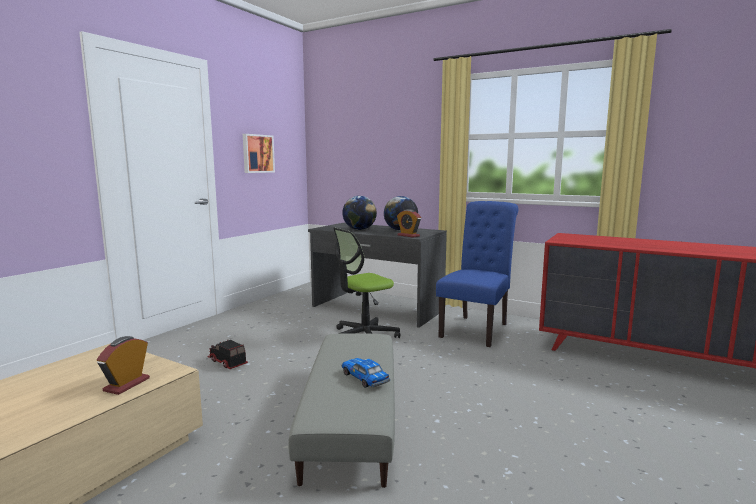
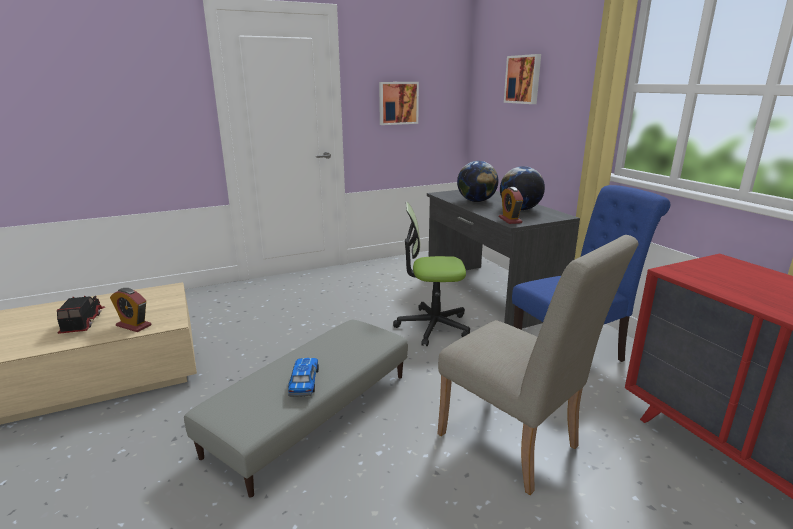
camera: 35 degrees right, 10 degrees up
(127, 384) = (133, 325): alarm clock -> alarm clock turned 120 degrees counterclockwise
(227, 362) = (291, 317): toy truck -> toy truck (82, 322)
(367, 134) = (523, 79): none -> picture
(511, 385) = (515, 446): none -> beige chair

